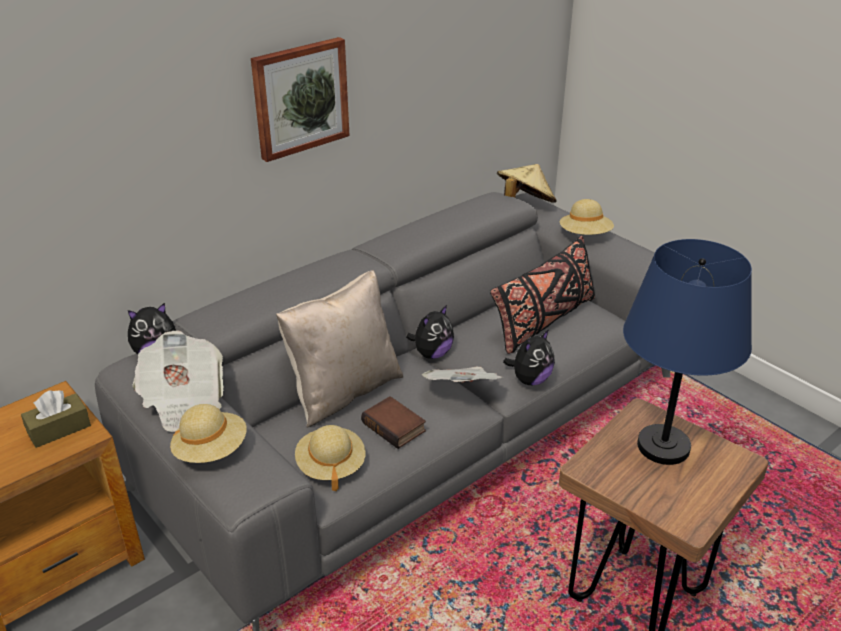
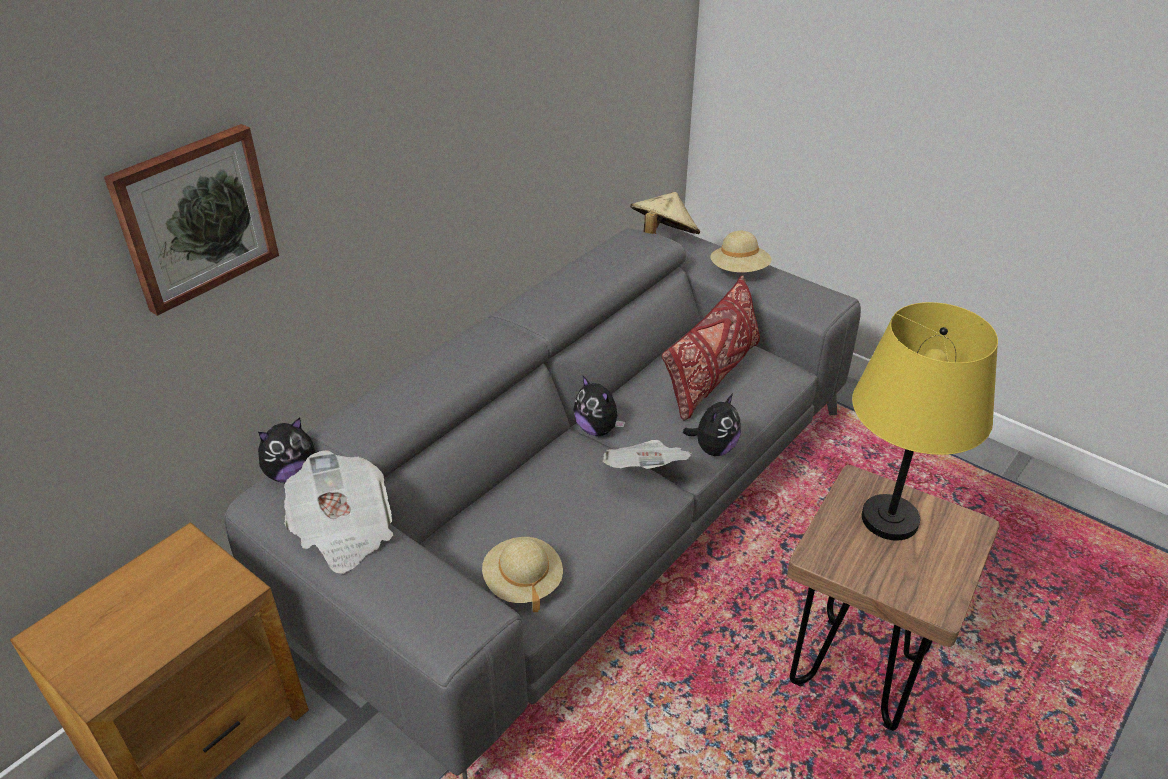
camera: 10 degrees left, 5 degrees up
(59, 429) = (202, 586): brown tissue box -> none
(211, 451) = (396, 590): beige hat -> none
(300, 98) = (425, 153): picture -> picture (195, 217)
(343, 391) = (512, 488): beige pillow -> none
(395, 426) = (583, 525): book -> none
(432, 354) = (597, 429): plush toy -> plush toy turned 105 degrees clockwise
(543, 321) = (711, 376): black pillow -> red pillow
(664, 447) = (890, 520): blue table lamp -> yellow table lamp

